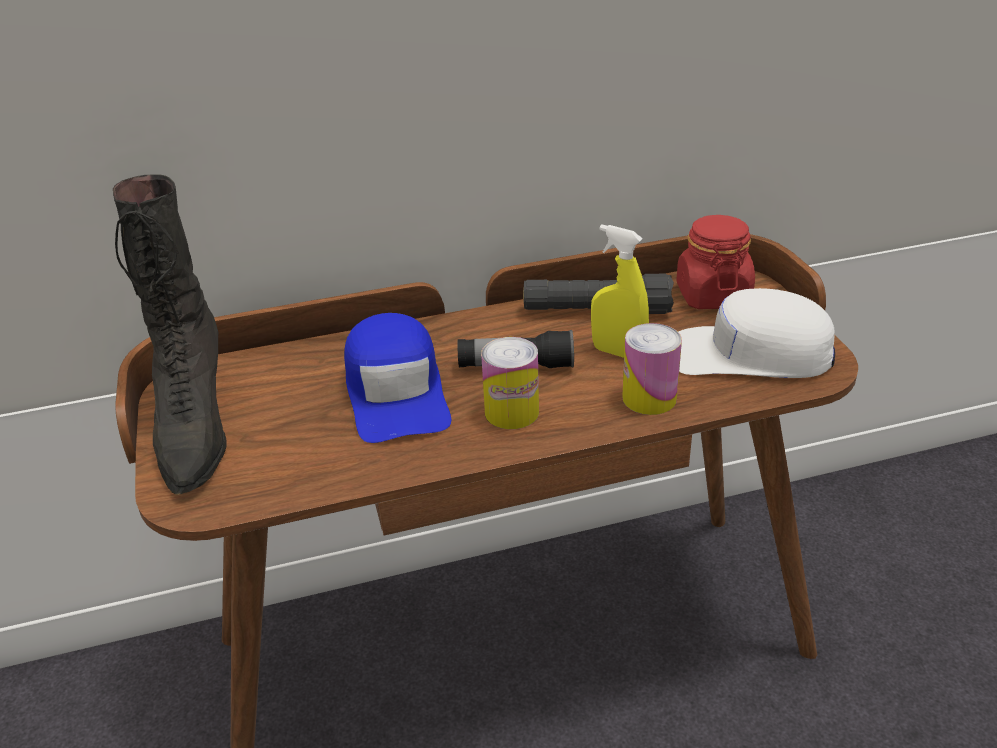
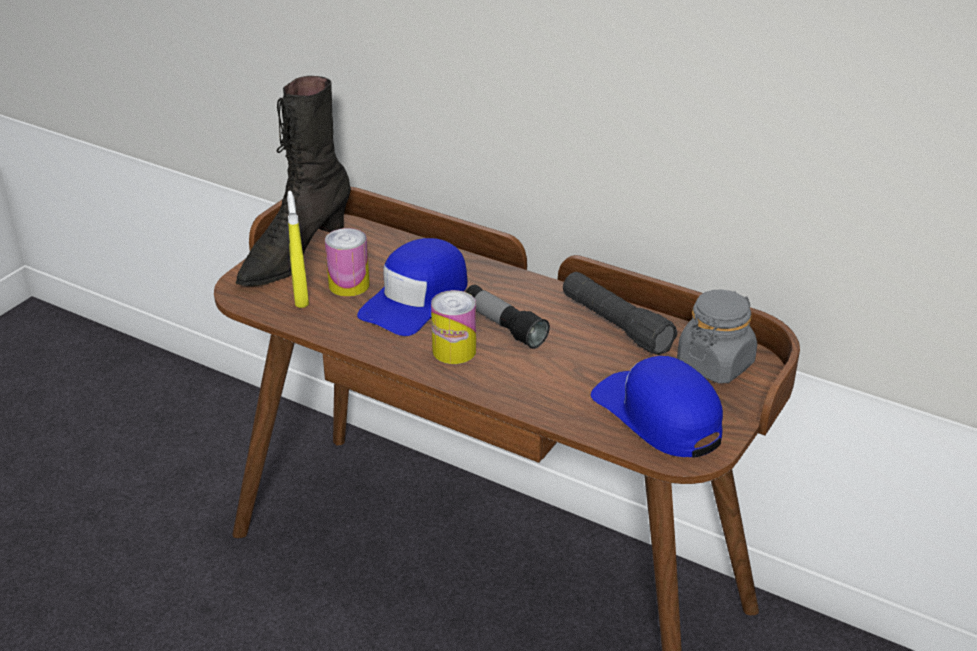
camera: 45 degrees right, 0 degrees up
(617, 352) = (577, 358): yellow spray bottle -> yellow spray bottle (301, 297)
(649, 398) = (543, 396): can -> can (349, 285)
(712, 295) = (715, 364): red jar -> grey jar
(750, 355) = (658, 415): white cap -> blue cap

